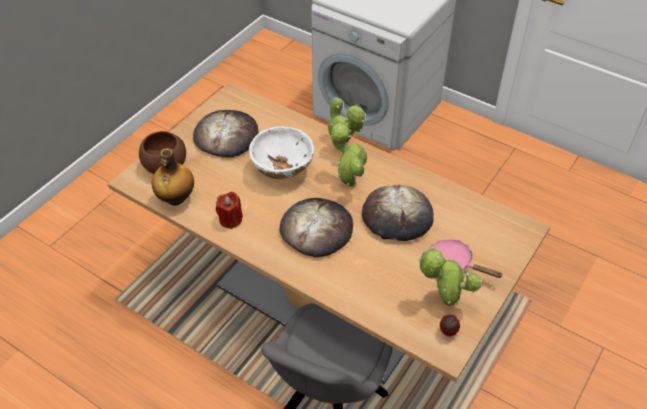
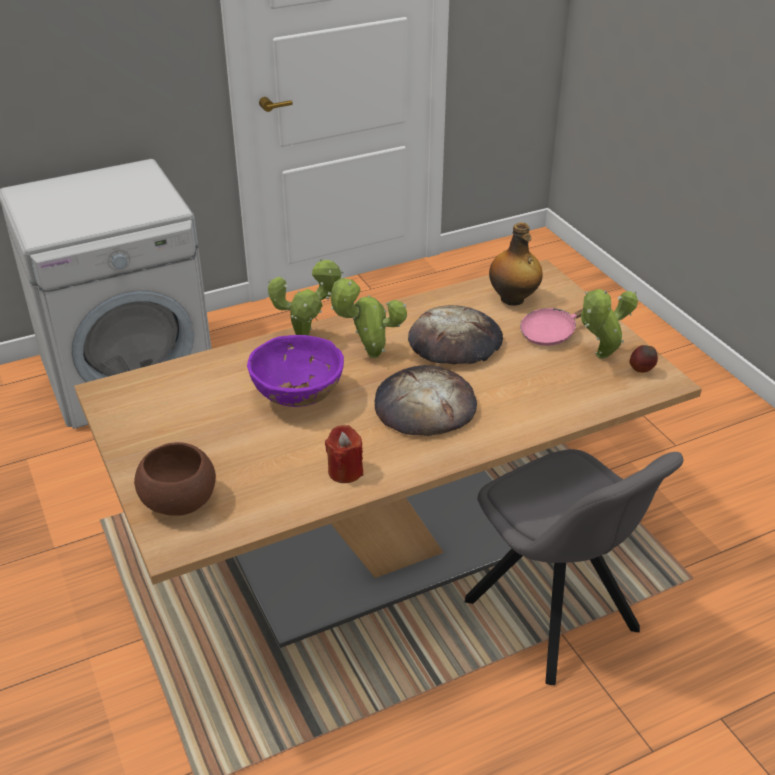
camera: 60 degrees left, 10 degrees down
(175, 199) = (257, 511): bottle -> bottle (513, 299)
(226, 136) = (183, 424): bread -> none
(282, 170) = (298, 397): white bowl -> purple bowl

